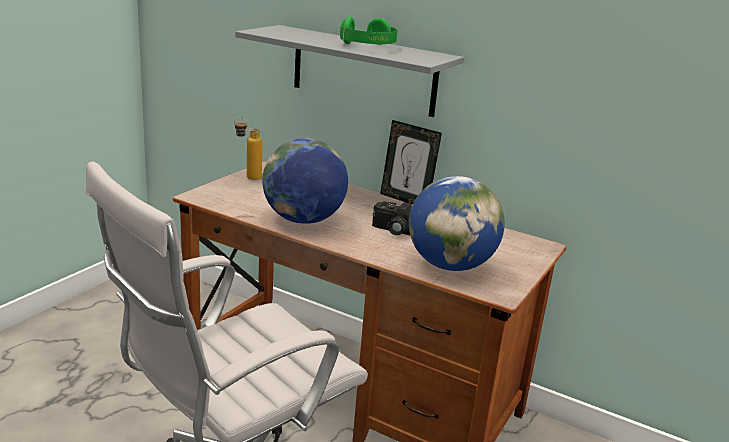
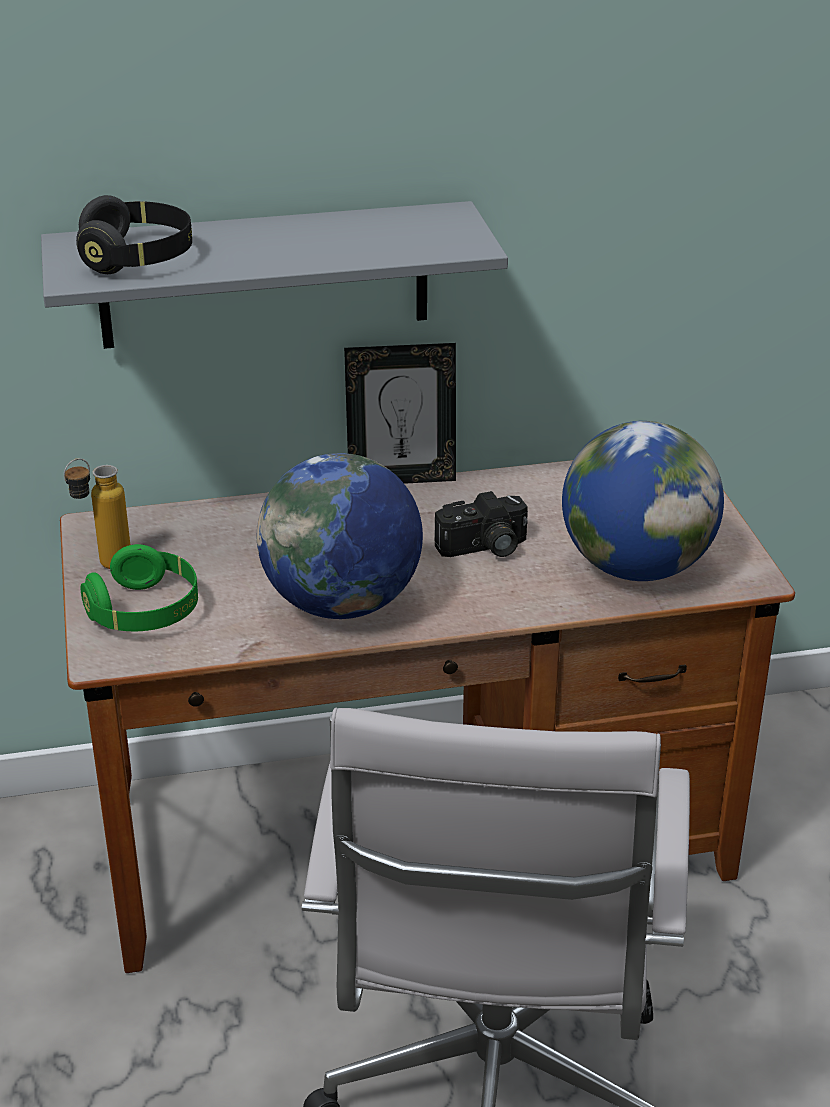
camera: 40 degrees left, 10 degrees up
(290, 33) = (137, 258): none -> black headphones
(368, 47) = (321, 240): green headphones -> green headphones (145, 612)

